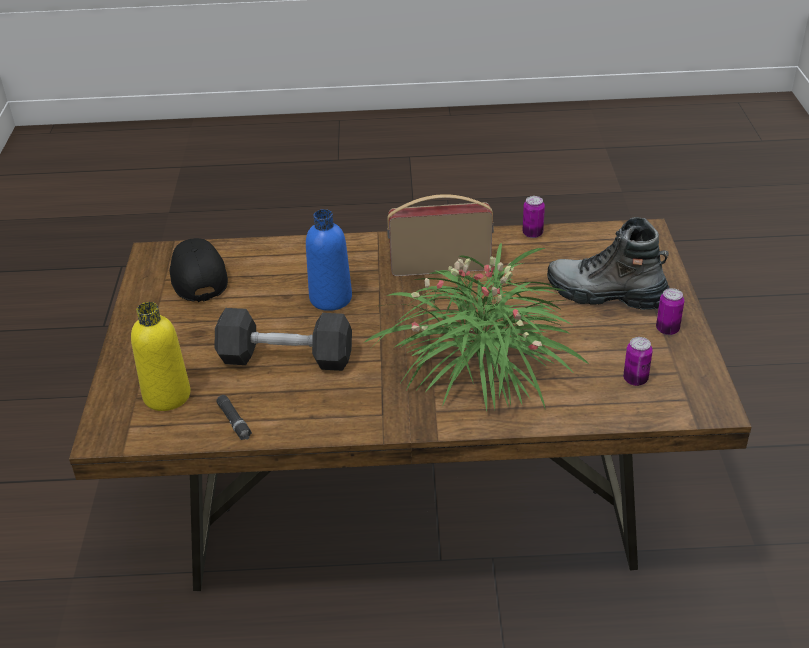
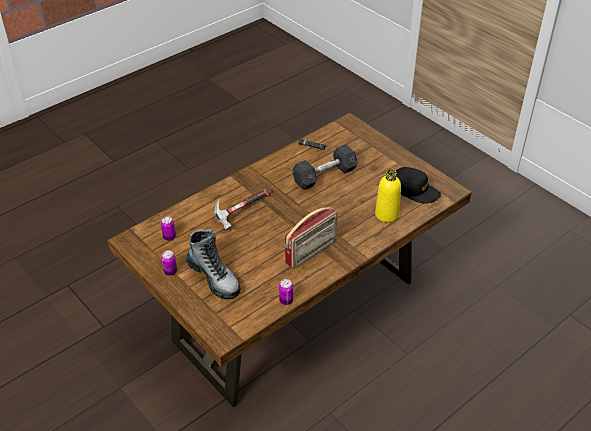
camera: 140 degrees right, 5 degrees up
(167, 396) = (348, 142): yellow bottle -> yellow bottle (386, 214)
(330, 298) = (341, 210): blue bottle -> none
(480, 365) = (242, 212): potted plant -> hammer
(606, 295) = (214, 278): boot -> boot turned 60 degrees clockwise

